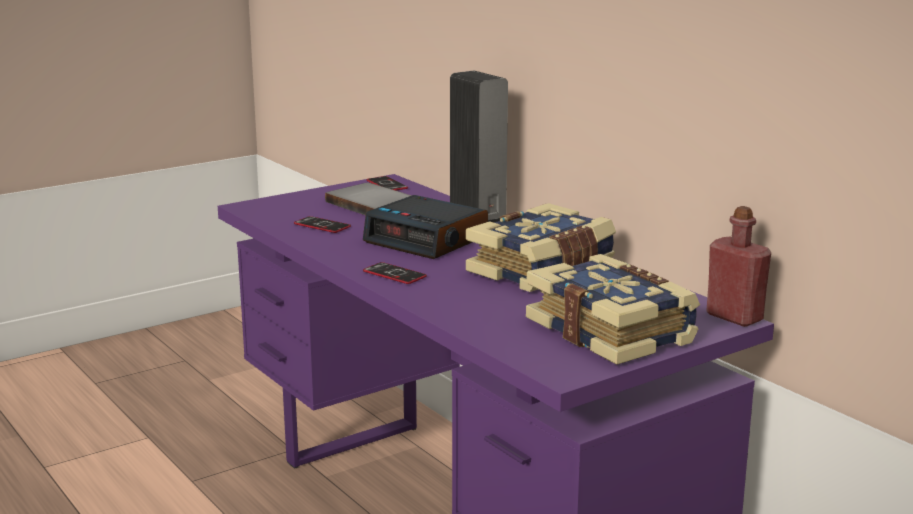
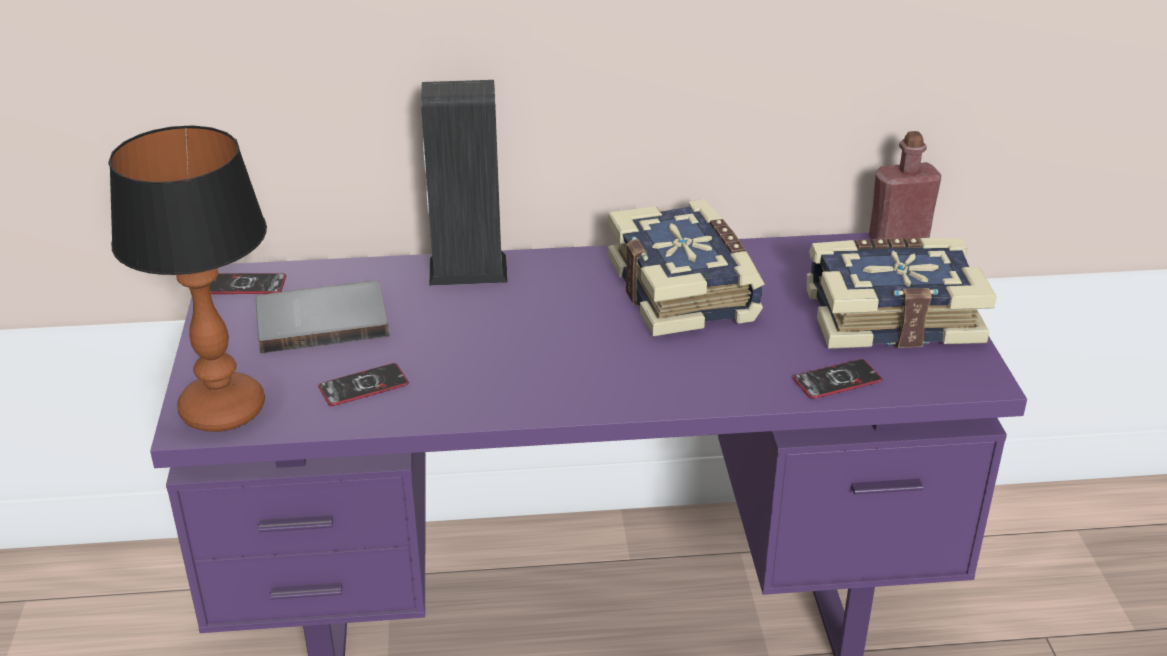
camera: 60 degrees left, 15 degrees up
(267, 208) = (225, 409): none -> table lamp
(394, 274) = (611, 388): phone -> phone (837, 380)
(427, 240) = (507, 327): alarm clock -> none

